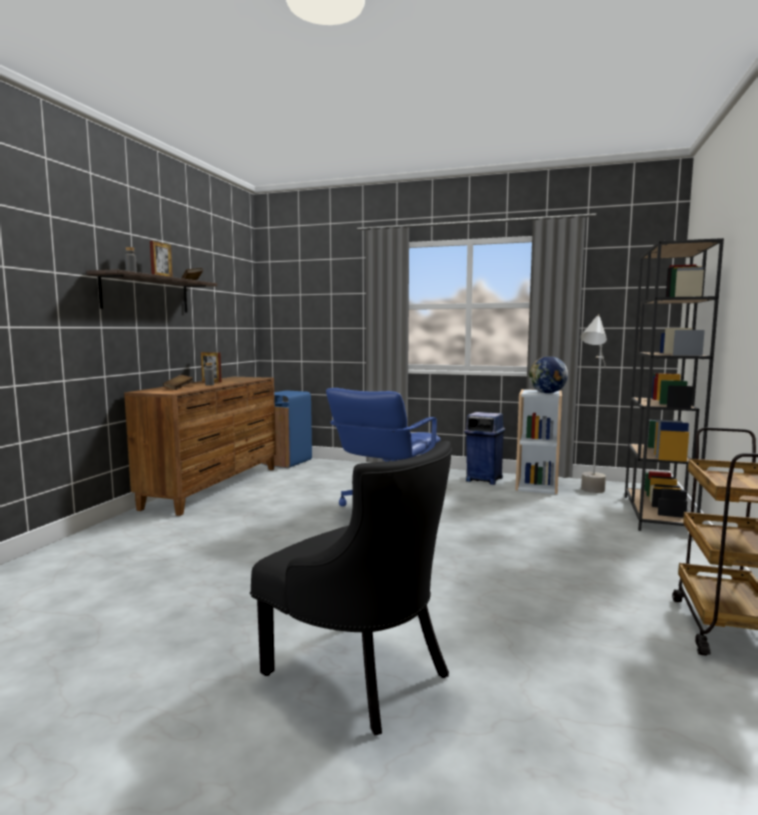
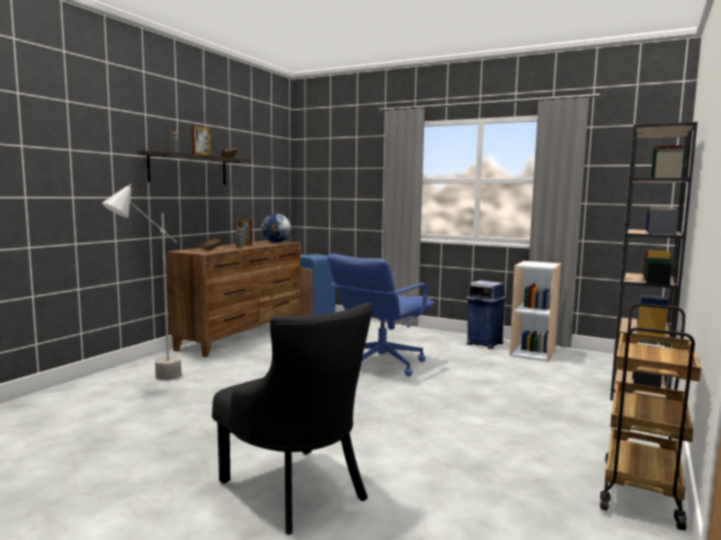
camera: 10 degrees right, 0 degrees up
(547, 393) = (543, 265): globe -> globe (276, 242)
(589, 494) = (580, 364): grey floor lamp -> grey floor lamp (148, 381)

